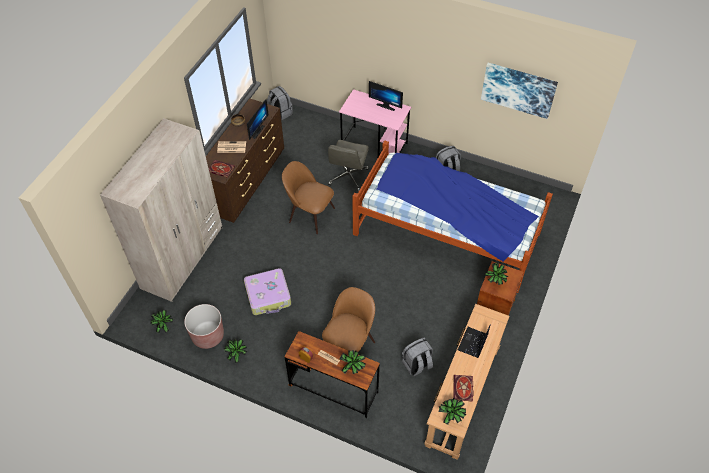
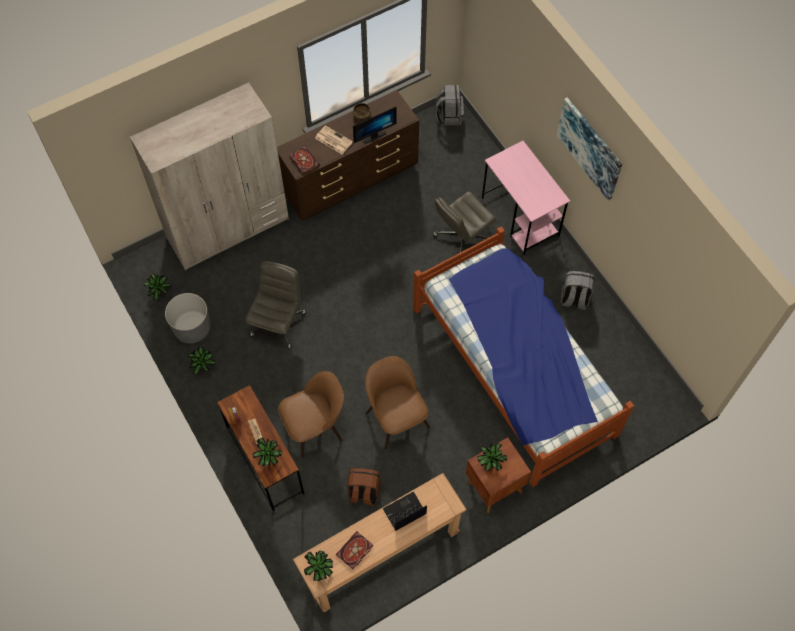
camera: 35 degrees right, 10 degrees up
(208, 336) = (192, 328): brown planter -> grey planter
(268, 296) = (278, 323): suitcase -> grey office chair
(310, 214) = (387, 257): brown chair -> brown chair (396, 417)
(386, 105) = (543, 182): monitor -> none
(417, 365) = (363, 492): grey backpack -> brown backpack
(518, 89) = (671, 262): picture -> picture (589, 148)

